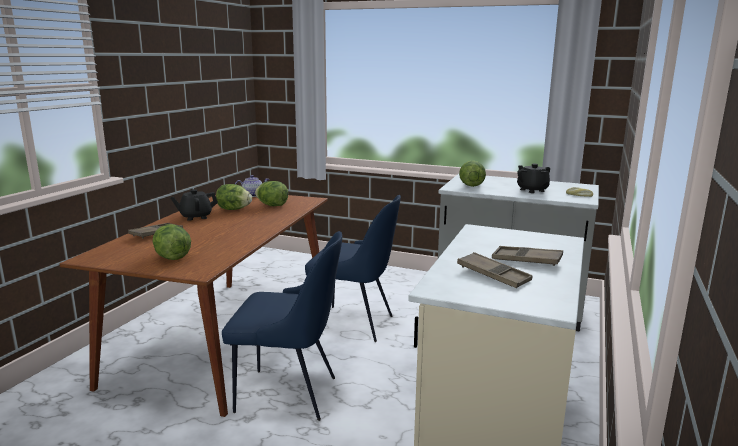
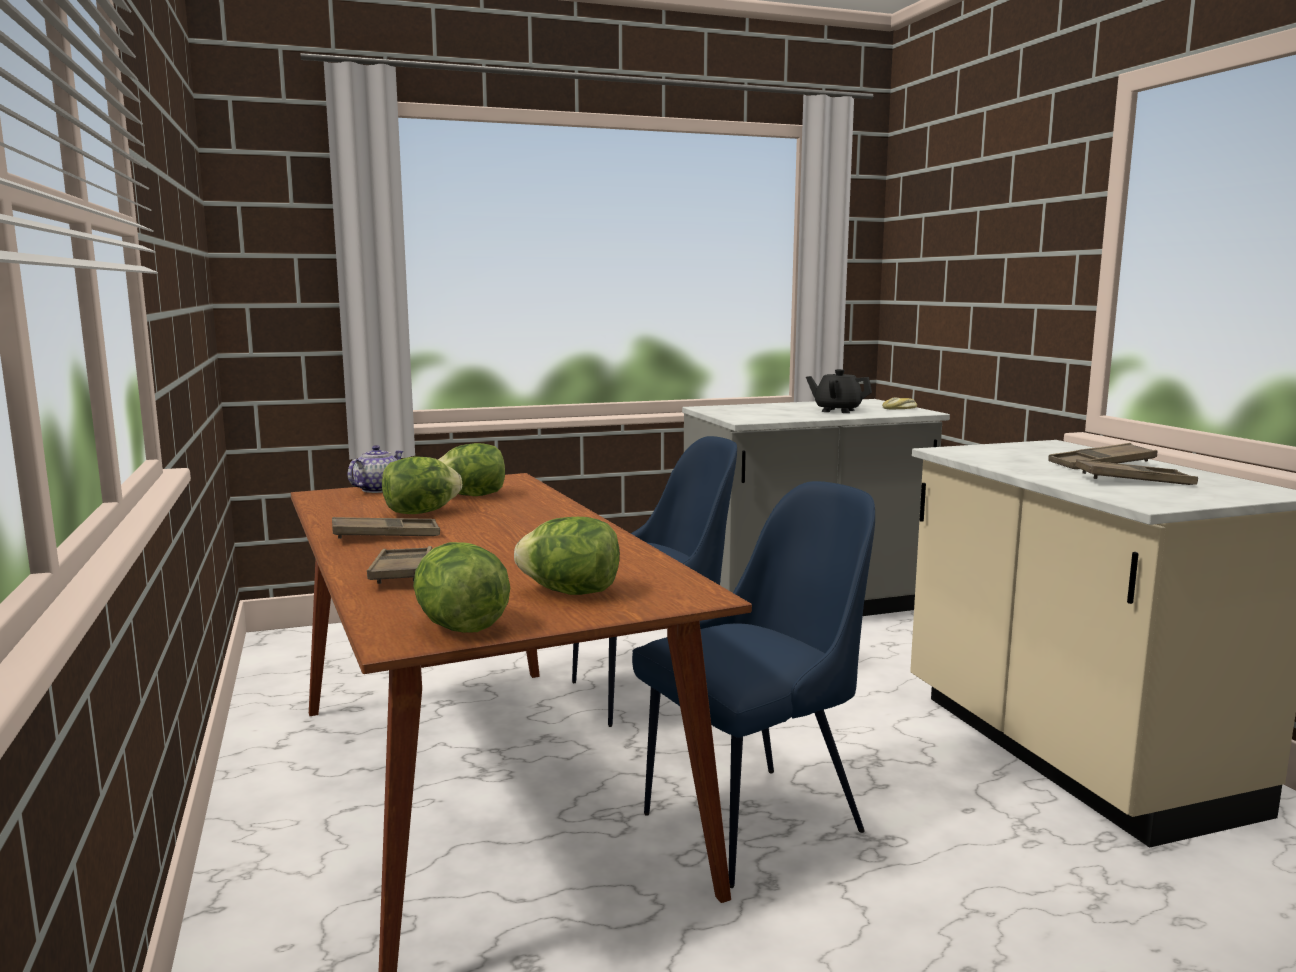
camera: 40 degrees left, 5 degrees down
(195, 217) = (386, 535): black teapot -> brown tray
(471, 185) = (754, 415): lettuce -> lettuce (460, 626)

